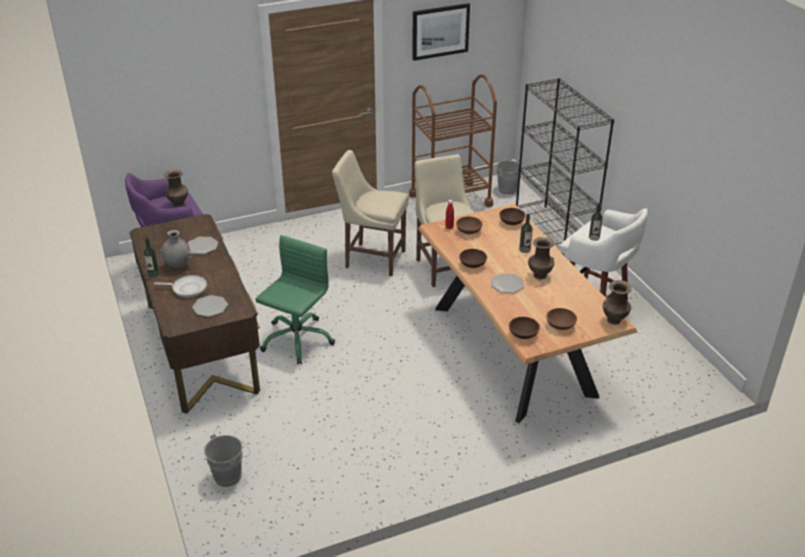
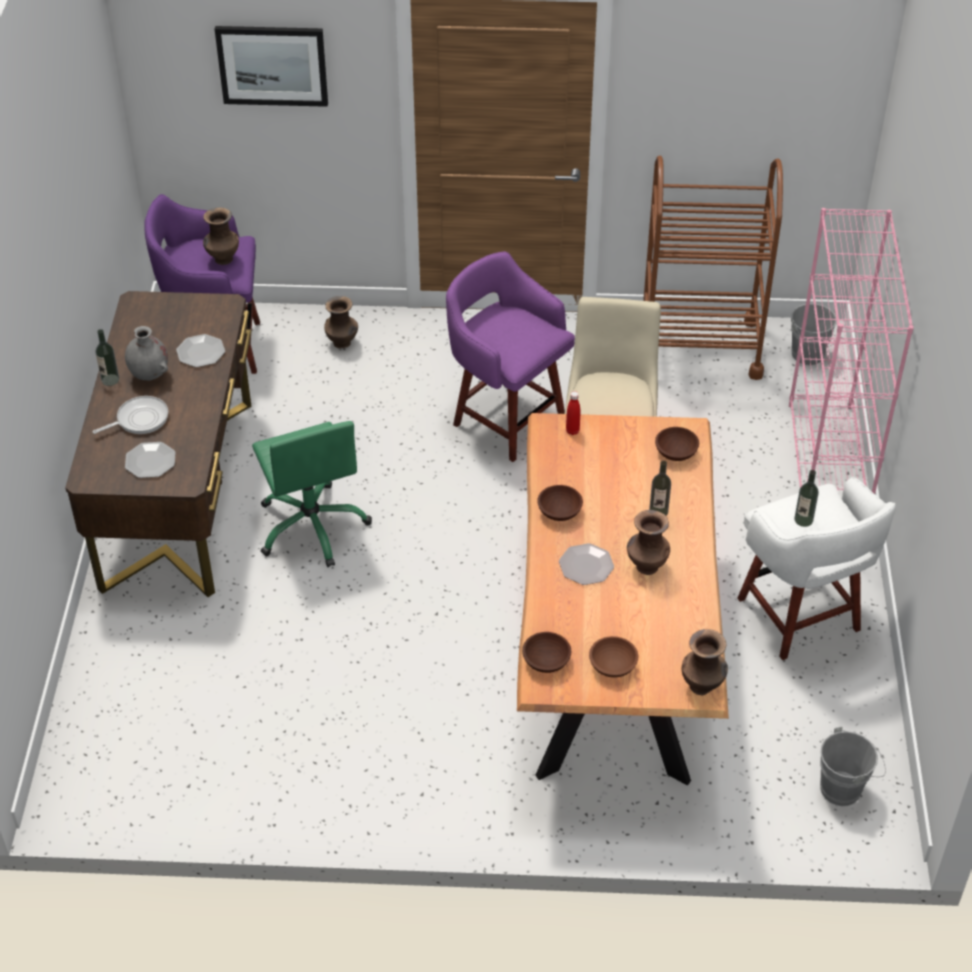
camera: 25 degrees right, 10 degrees up
(187, 288) = (139, 419): frying pan -> frying pan turned 60 degrees counterclockwise
(230, 475) = (105, 708): grey bucket -> grey bucket (845, 788)
(252, 247) = (342, 343): none -> brown vase
(297, 339) = (312, 526): green office chair -> green office chair turned 105 degrees clockwise
(372, 258) = (506, 420): beige chair -> purple stool
(440, 31) = (719, 71): picture -> picture (272, 65)
(469, 231) = (597, 449): brown bowl -> none
(554, 233) = (827, 464): black bookcase -> pink bookcase

